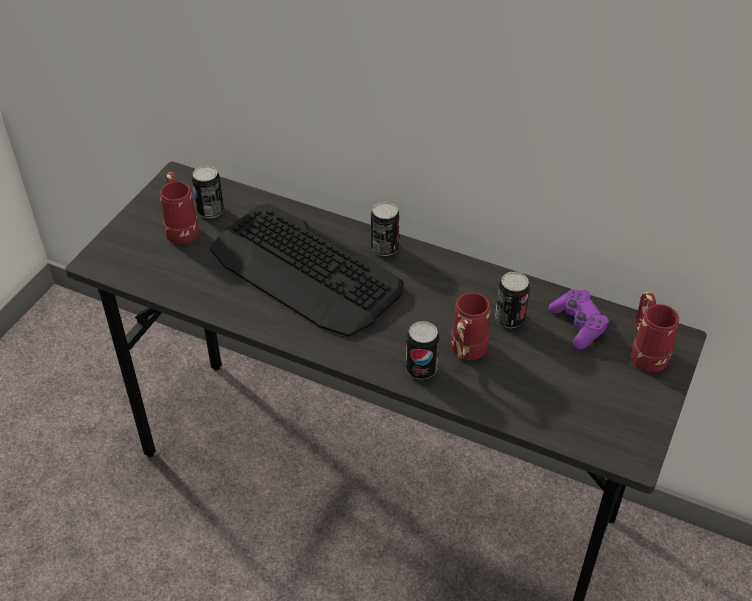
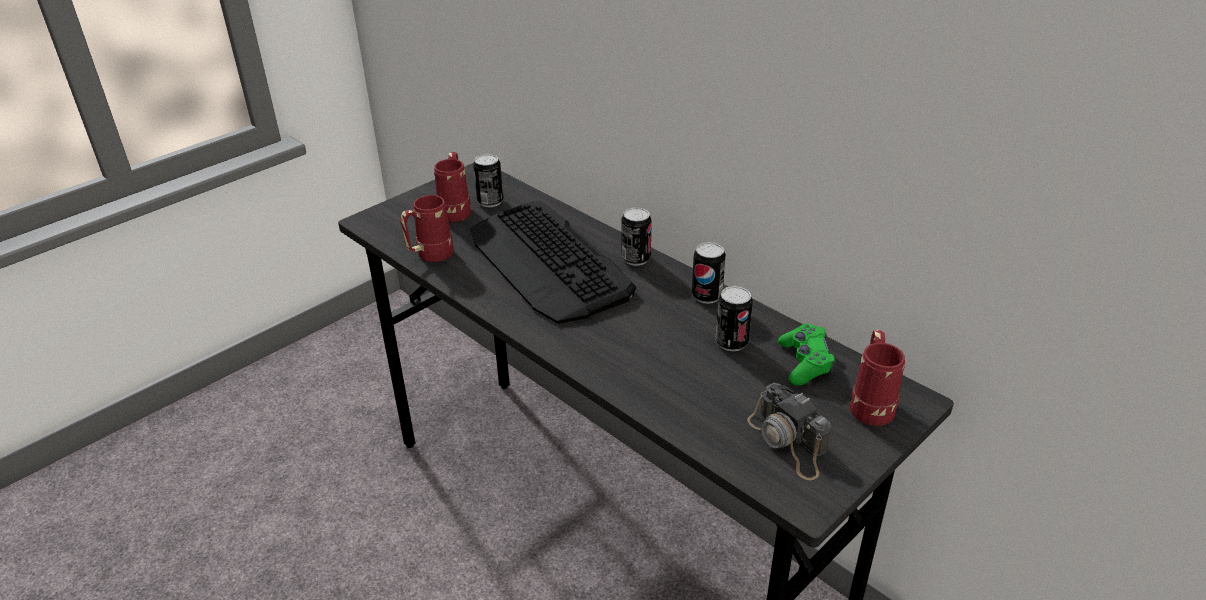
camera: 20 degrees right, 10 degrees down
(421, 369) = (614, 366): can -> can (707, 296)
(465, 353) = (668, 362): red mug -> red mug (429, 256)
(578, 324) = (805, 363): purple game controller -> green game controller
(597, 405) = (788, 442): none -> camera

